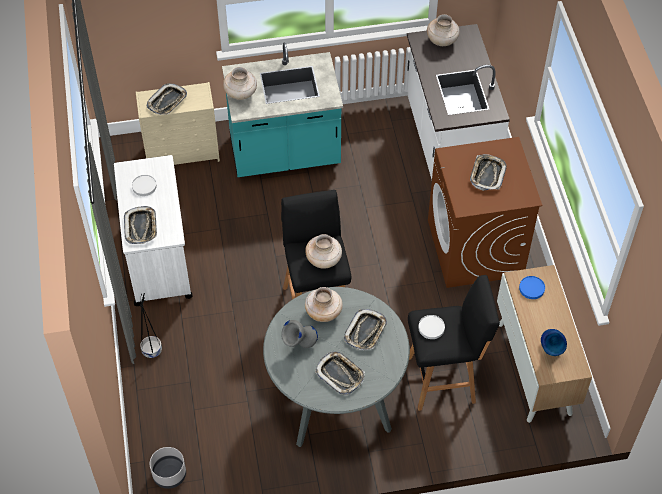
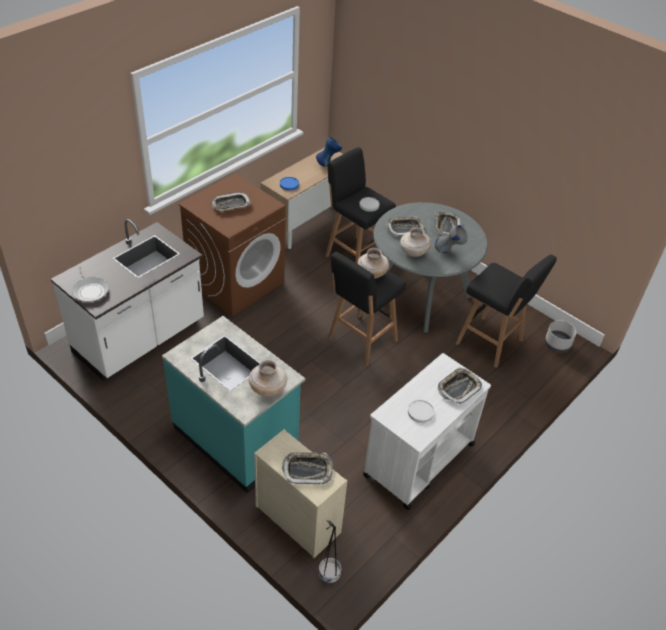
camera: 130 degrees left, 10 degrees down
(152, 349) = (493, 410): black planter -> black planter (328, 574)
(222, 413) = (491, 343): none -> black stool
(442, 41) = (90, 290): beige vase -> frying pan

